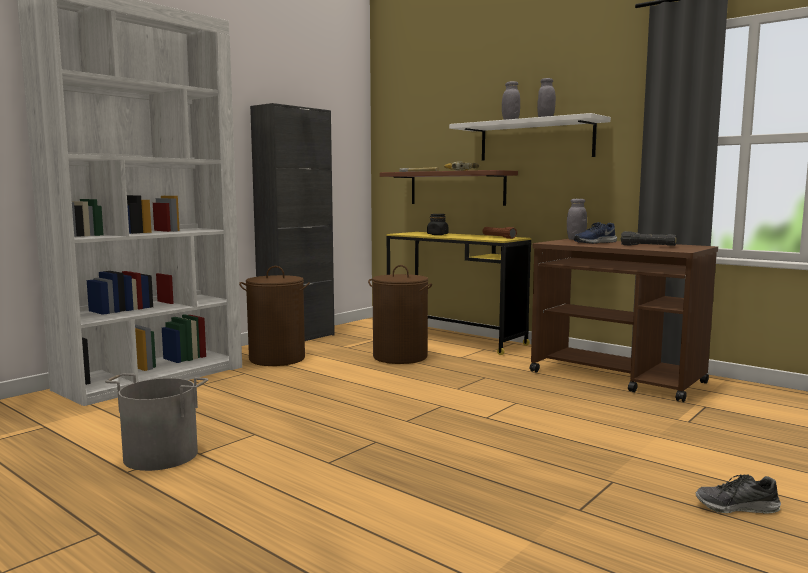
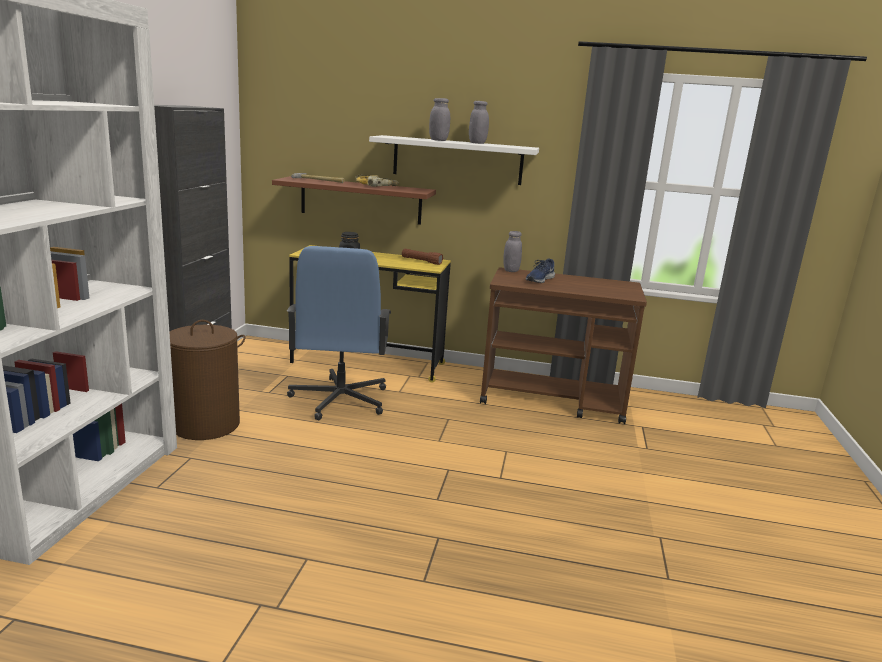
camera: 30 degrees left, 10 degrees up
(160, 456) = (234, 625): grey bucket -> none
(399, 357) = (339, 400): brown laundry basket -> blue office chair
(648, 246) = (592, 286): black flashlight -> none
(736, 507) = (753, 542): shoe -> none

